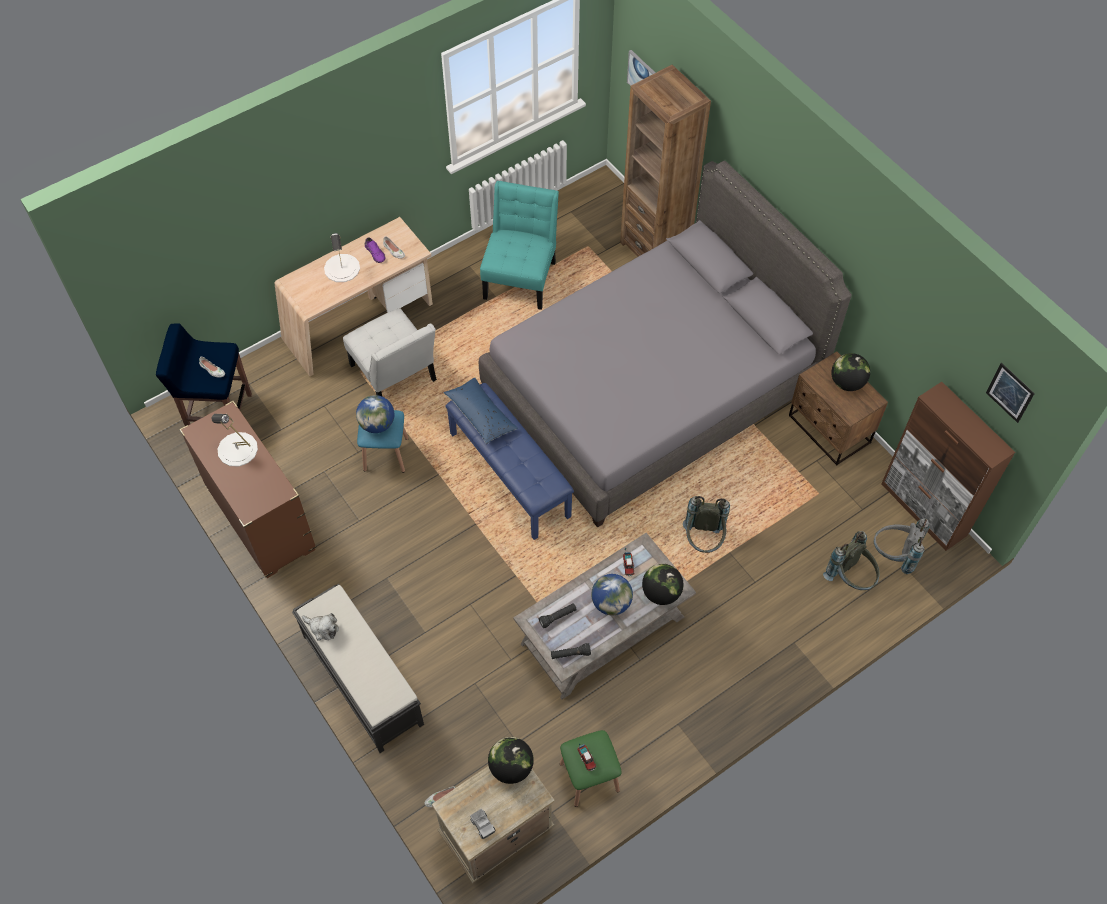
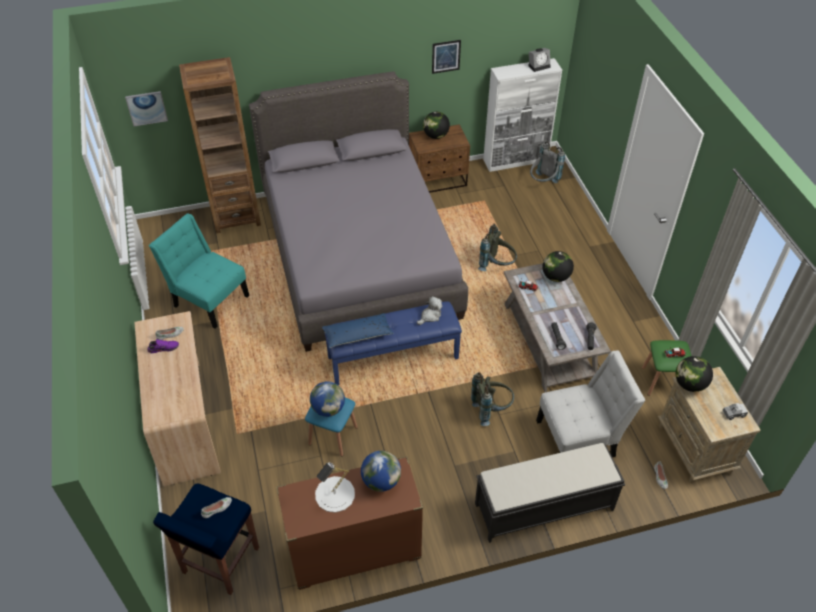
camera: 70 degrees left, 10 degrees down
(322, 628) = (520, 494): plush toy -> plush toy (430, 316)
(342, 268) = (164, 376): white table lamp -> none
(395, 376) = (257, 409): white chair -> white chair (580, 437)
(611, 603) = (555, 305): globe -> globe (381, 481)
(850, 578) = (552, 206): grey backpack -> grey backpack (491, 409)
(924, 510) = (516, 160): brown cabinet -> white cabinet
(983, 437) = (539, 65): none -> alarm clock
(1010, 392) = (537, 24): picture -> picture (446, 56)

